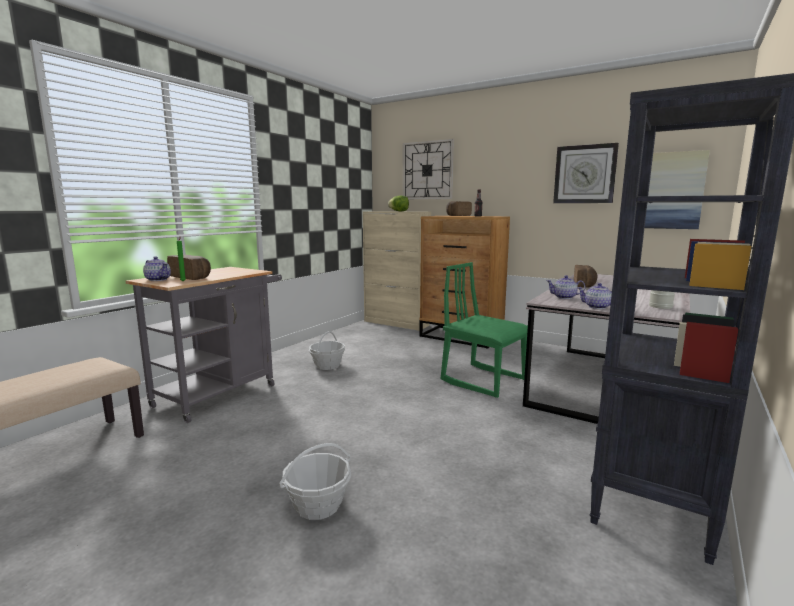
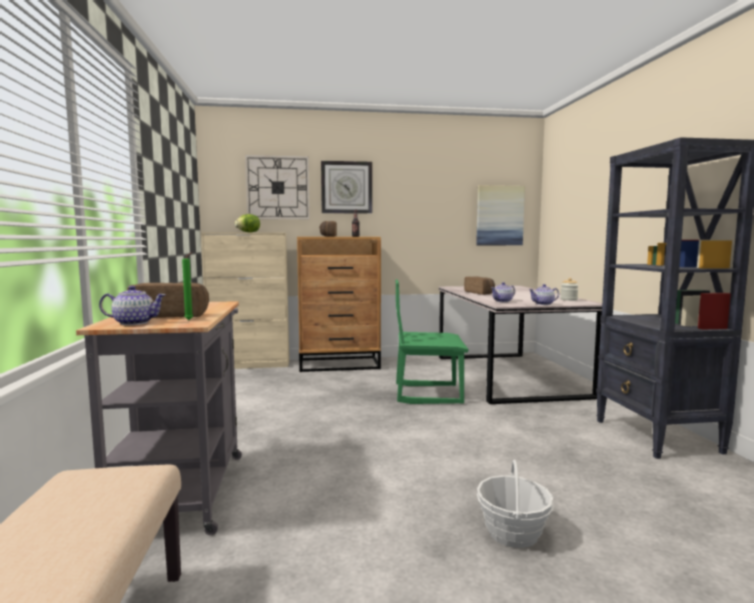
camera: 40 degrees left, 5 degrees down
(327, 365) = (260, 420): basket -> none
(584, 174) = (438, 200): wall clock -> wall clock (346, 187)

